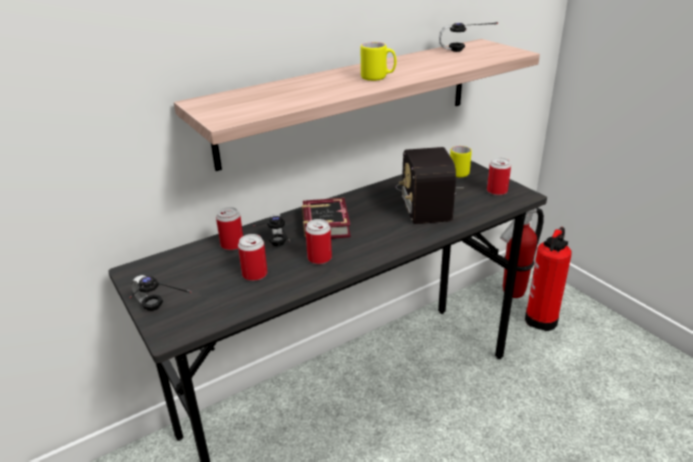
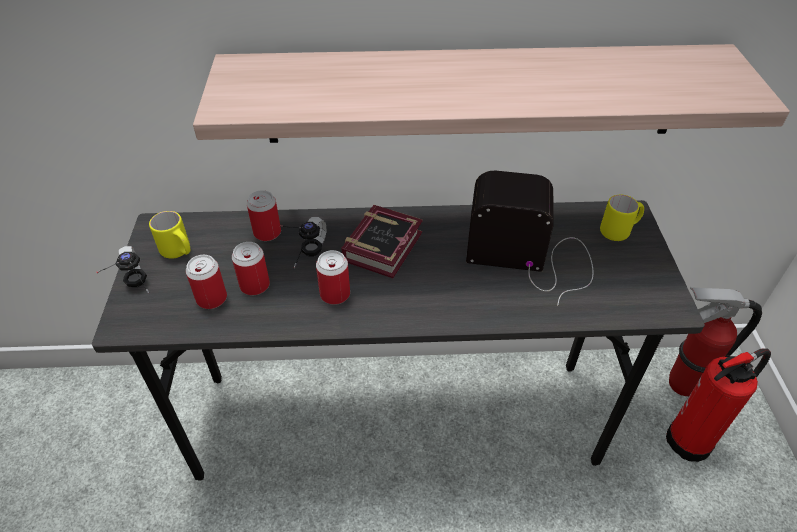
camera: 30 degrees right, 15 degrees up
(378, 78) = (483, 89): yellow mug -> yellow mug (179, 252)
(426, 199) = (533, 257): radio -> radio turned 75 degrees clockwise
(467, 52) = (672, 70): headphones -> none
(497, 191) = (639, 284): can -> can (211, 298)

